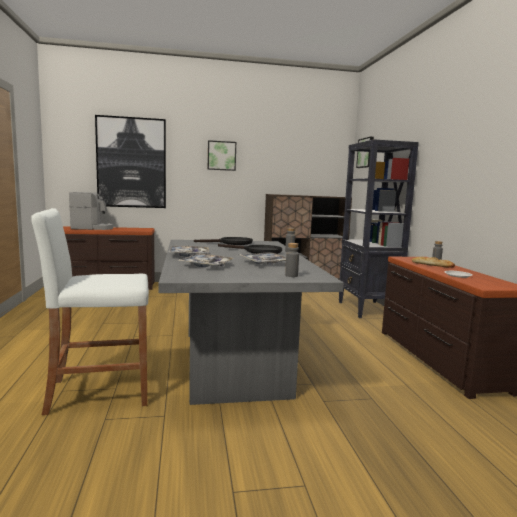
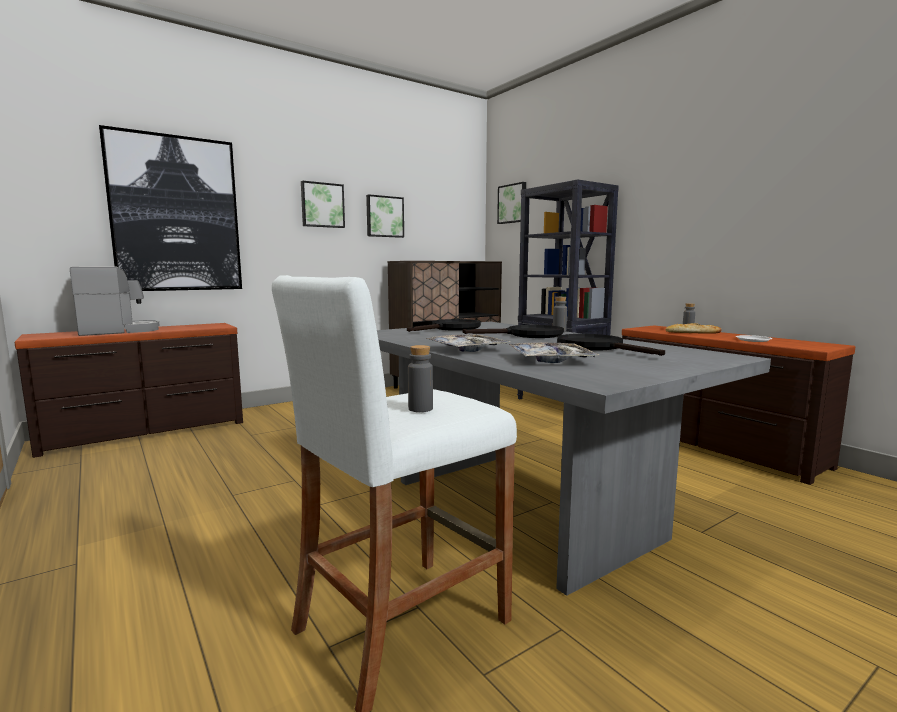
camera: 25 degrees left, 0 degrees up
(264, 263) = (597, 347): tray -> black frying pan
(266, 163) = (384, 216): none -> picture
(291, 275) = (695, 358): grey bottle -> grey bottle (420, 409)

